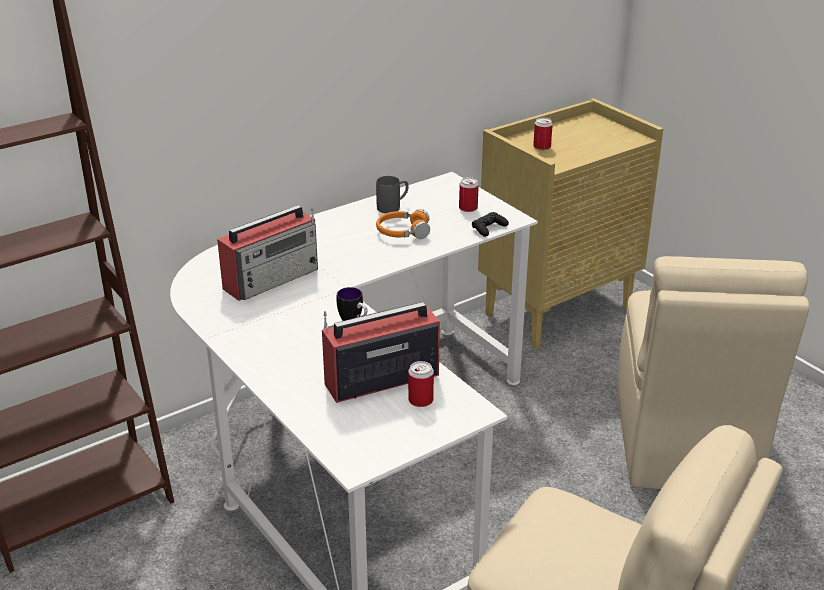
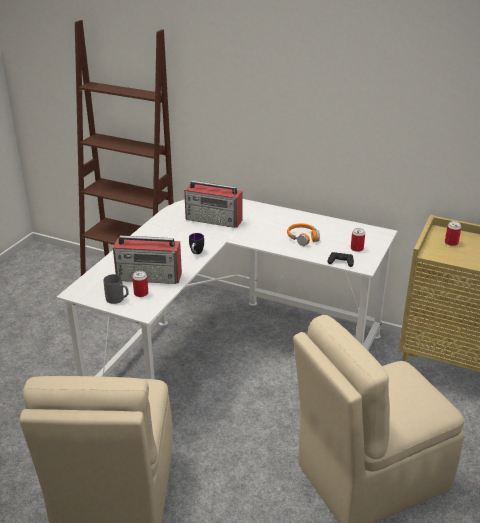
camera: 60 degrees right, 0 degrees up
(379, 379) = (150, 277): radio -> radio turned 150 degrees clockwise
(393, 207) = (327, 226): grey mug -> grey mug (118, 300)

